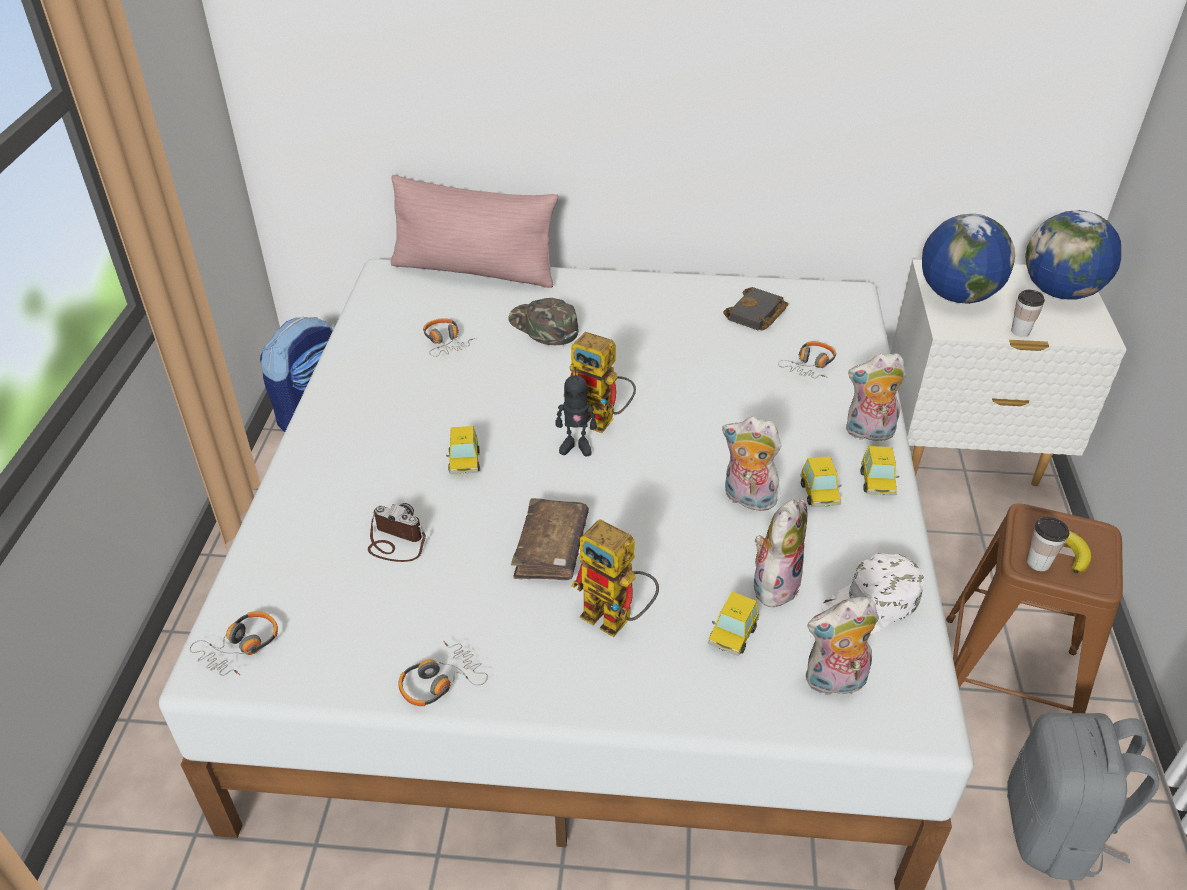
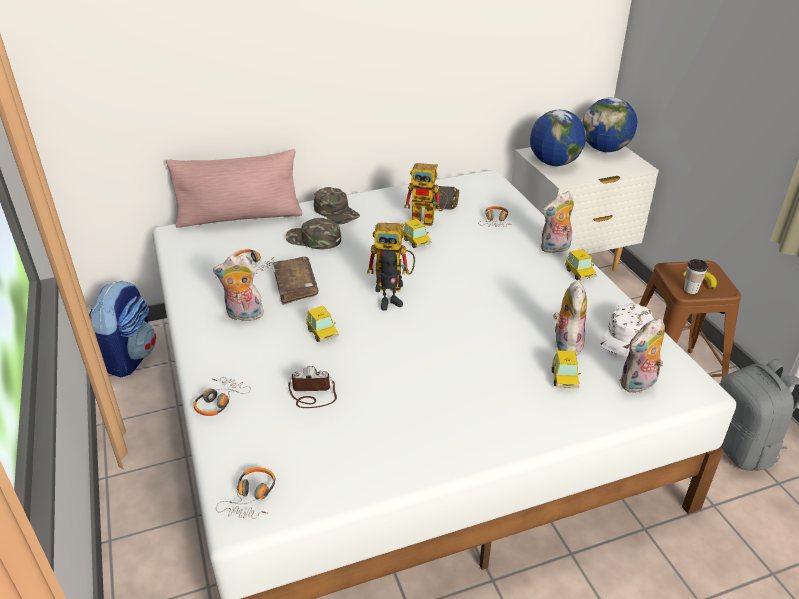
camera: 25 degrees left, 5 degrees down
(440, 681) = (409, 467): headphones -> headphones (219, 401)
(551, 549) = (420, 366): brown book -> brown book (296, 286)
(600, 294) = (336, 212): none -> green cap
(617, 619) = (491, 393): toy robot -> toy robot (428, 220)
(746, 499) = (515, 303): plush toy -> plush toy (243, 316)
(819, 494) = (553, 288): toy car -> toy car (416, 242)
(1020, 331) = (600, 173): cup -> none

